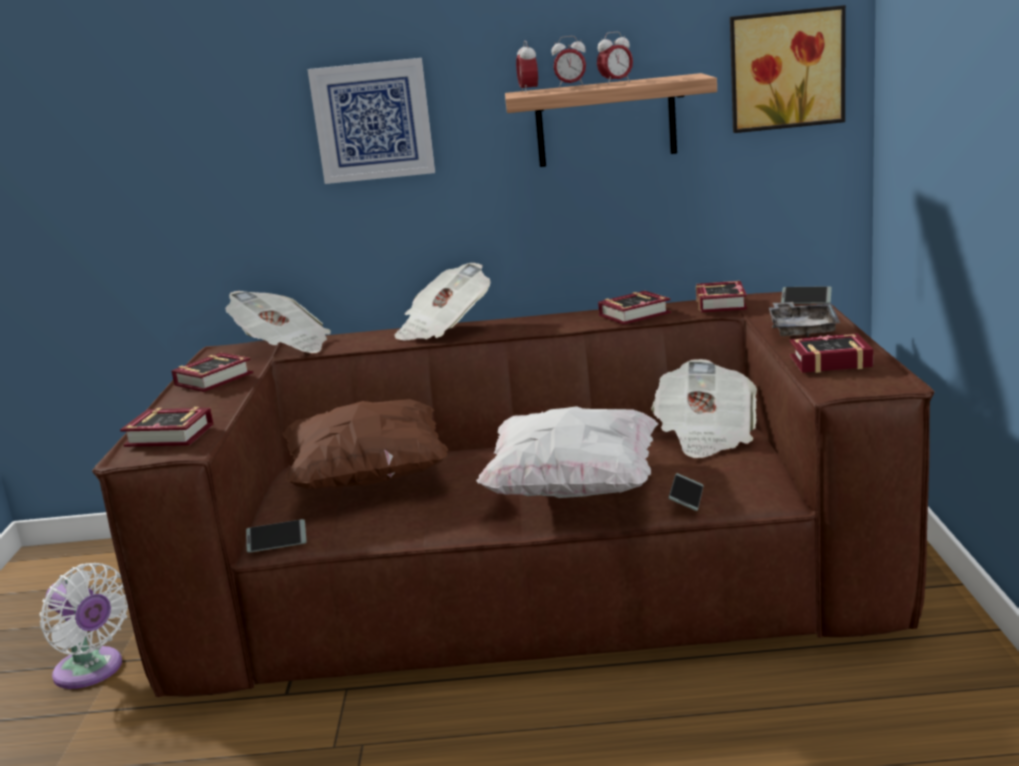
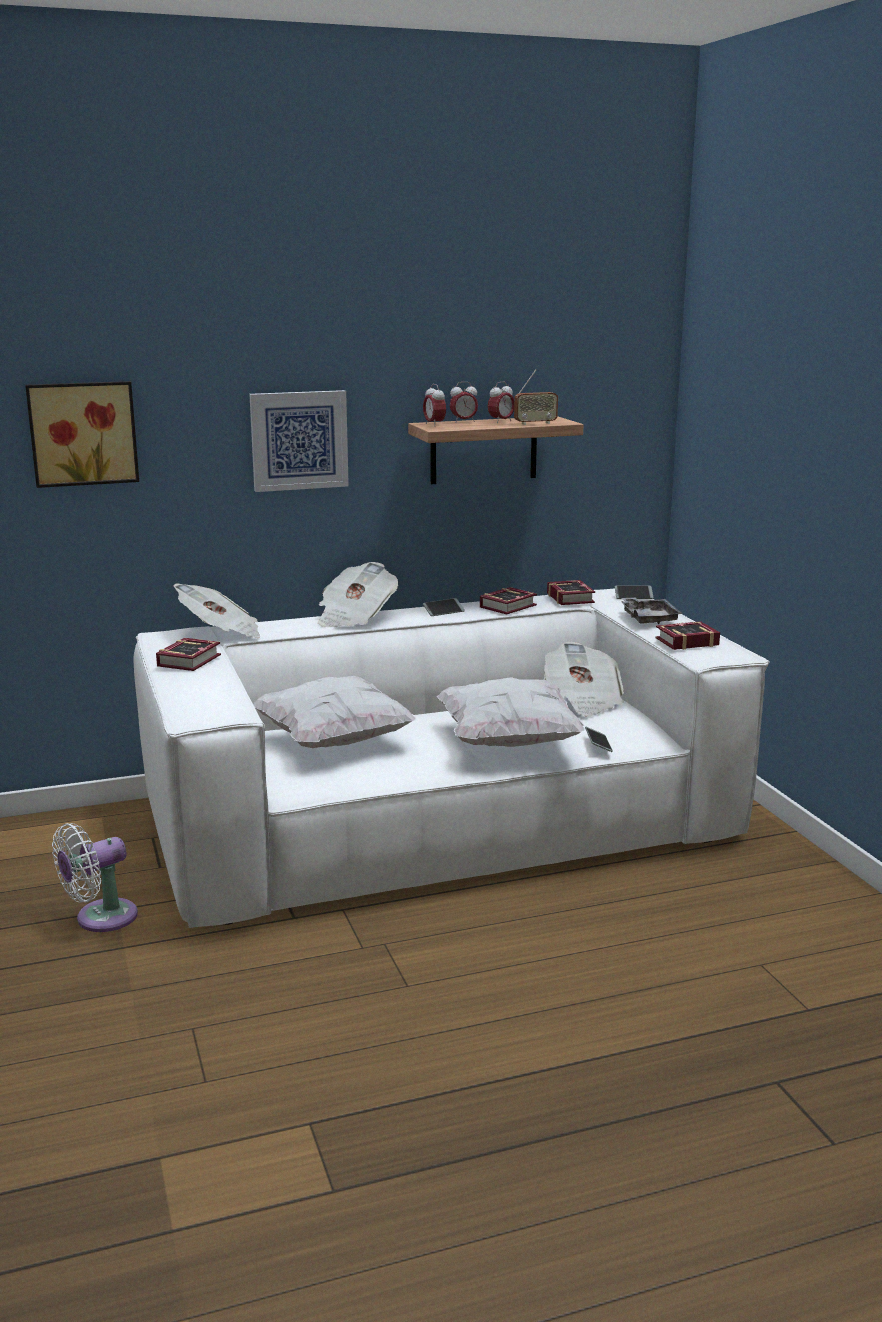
camera: 20 degrees left, 0 degrees up
(92, 671) = (100, 918): white fan -> white fan turned 120 degrees clockwise
(171, 436) = (209, 706): book -> none
(277, 542) = (297, 790): phone -> phone (443, 611)
(369, 479) = (335, 741): brown pillow -> white pillow
(530, 580) = (441, 823): brown sofa -> white sofa
(654, 81) = (535, 423): none -> radio
(785, 69) = (617, 417): picture -> picture (83, 433)

